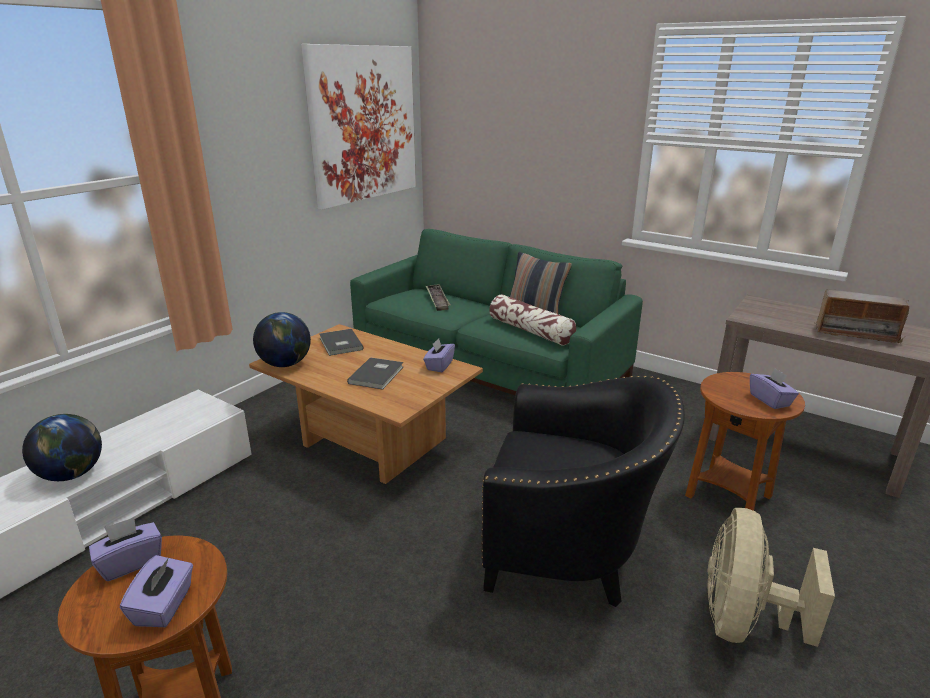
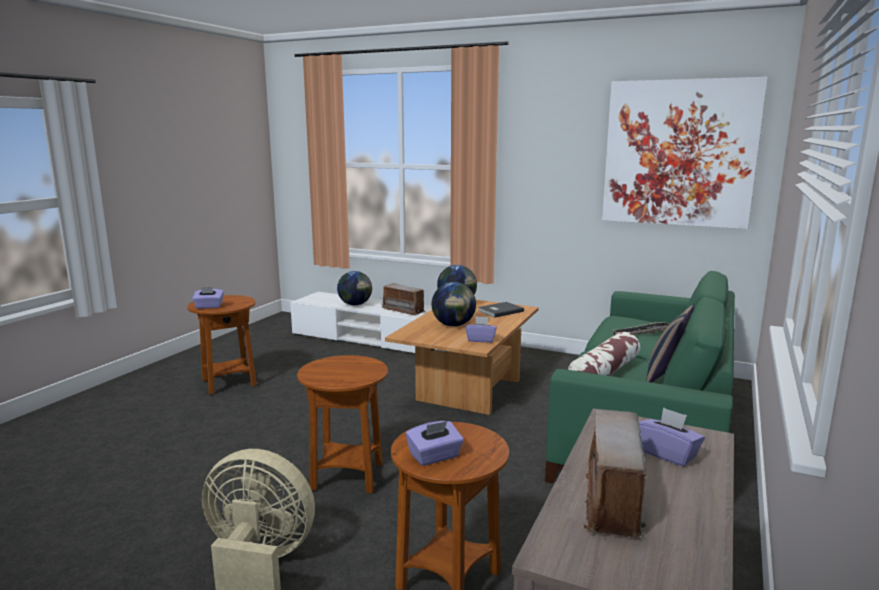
camera: 80 degrees right, 10 degrees down
(131, 562) = (238, 299): purple tissue box -> purple tissue box (667, 454)
(165, 428) = (403, 310): none -> radio
(378, 375) = (453, 325): grey book -> globe
(569, 551) = (347, 477): black armchair -> brown side table

